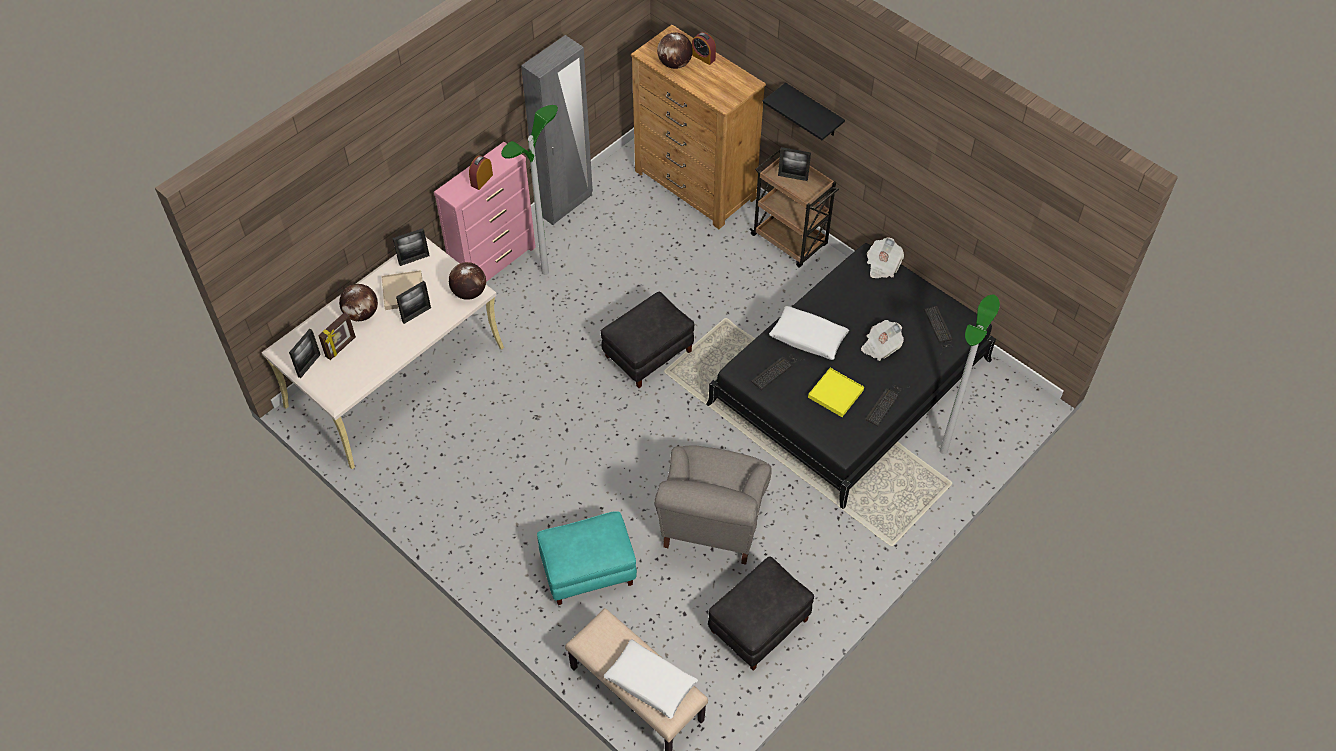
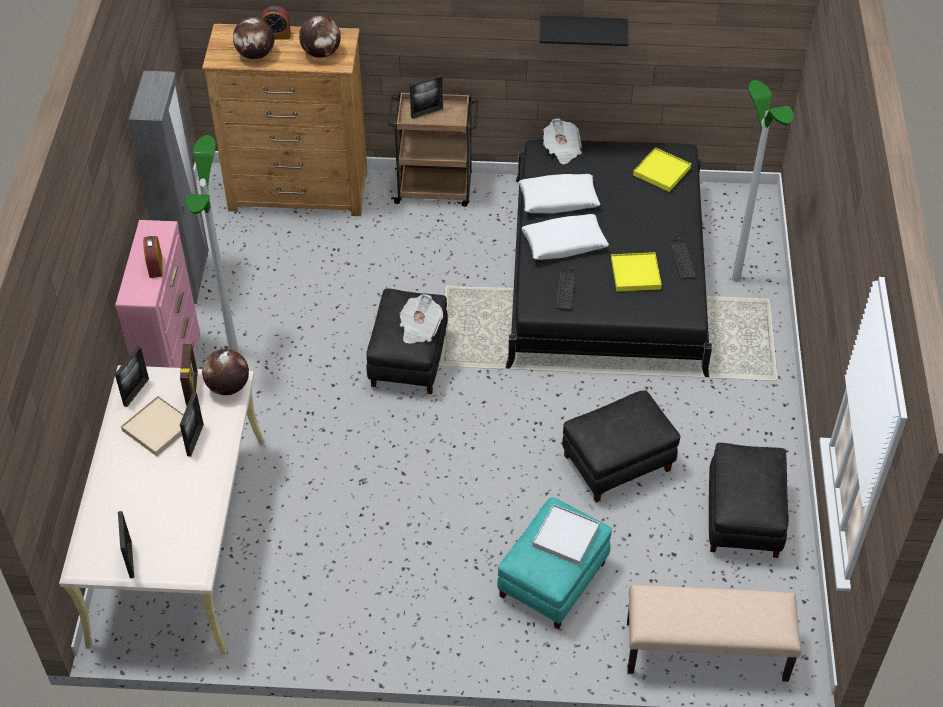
camera: 40 degrees left, 5 degrees down
(341, 347) = (147, 520): picture frame -> picture frame (192, 389)
(362, 314) = (135, 475): globe -> globe (321, 53)
(597, 544) = (565, 536): none -> white tray
(650, 682) = (740, 615): white pillow -> white pillow (558, 200)
(712, 524) = (617, 463): grey armchair -> black ottoman
(813, 111) = (426, 29): black shelf -> black shelf (583, 30)
(880, 346) = (630, 214): newspaper -> newspaper (419, 328)
(939, 329) = (661, 172): keyboard -> yellow tray

